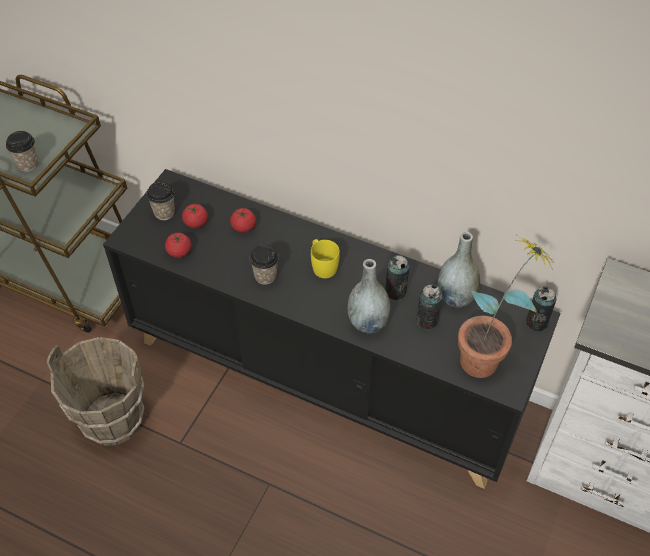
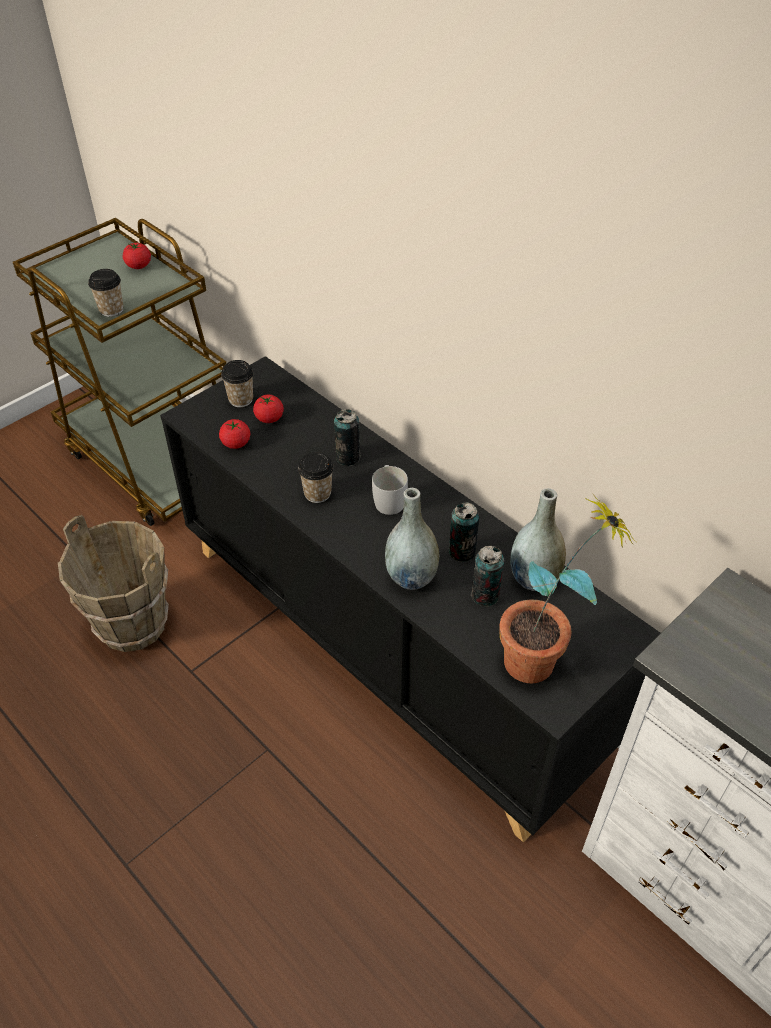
camera: 20 degrees right, 5 degrees down
(243, 227) = (319, 436): tomato -> tomato (138, 266)
(322, 265) = (389, 499): yellow mug -> white mug
(536, 322) = (626, 637): can -> can (348, 457)

